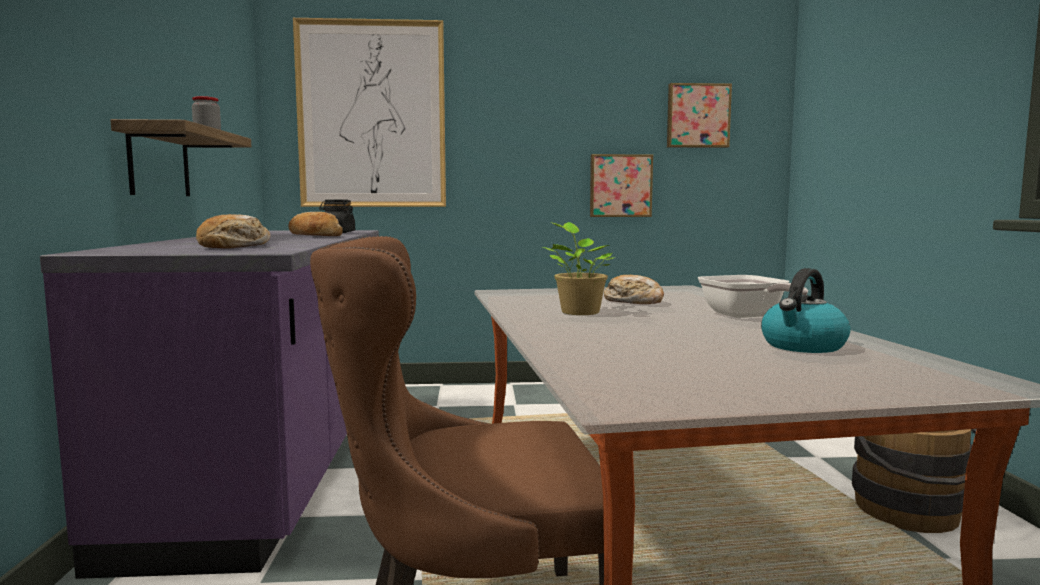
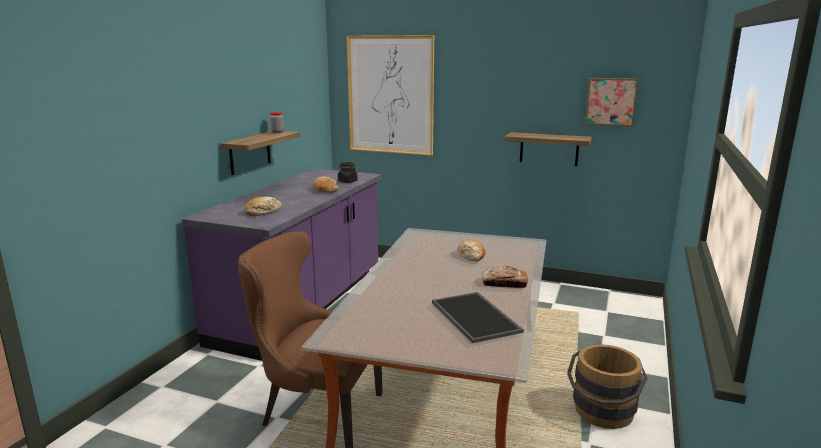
camera: 25 degrees right, 10 degrees up
(579, 312) = (423, 263): potted plant -> none
(620, 186) = (549, 149): picture -> shelf
(746, 316) = (504, 283): frying pan -> bread
(803, 346) = (477, 317): kettle -> tray

